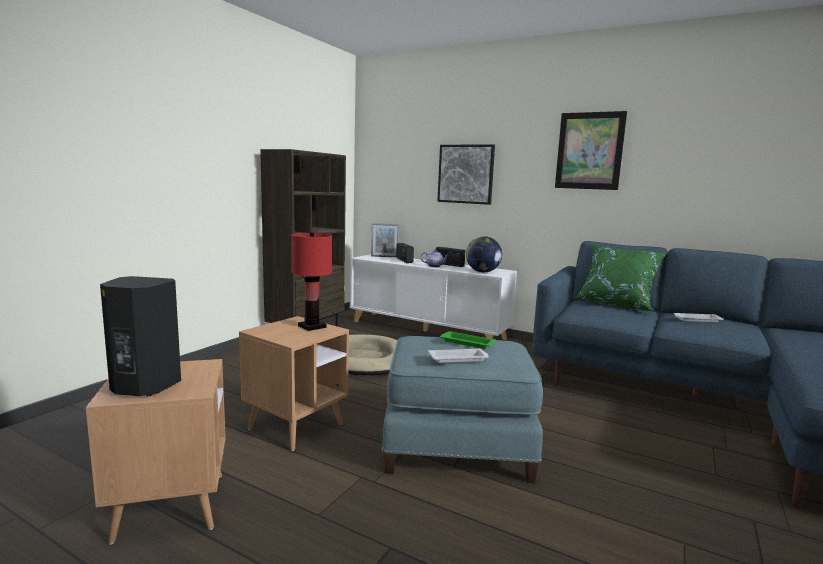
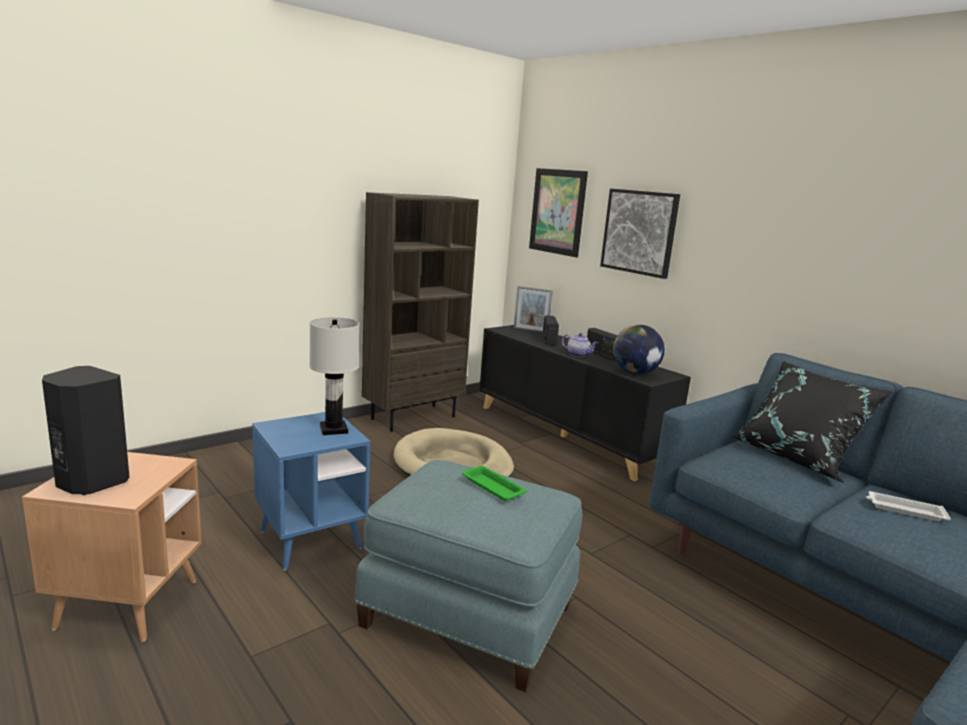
camera: 20 degrees right, 5 degrees up
(296, 426) = (310, 539): brown side table -> blue side table
(312, 326) = (334, 429): red table lamp -> white table lamp
(427, 330) = (567, 435): white cabinet -> black cabinet
(459, 359) = (454, 510): white tray -> none
(589, 151) = (811, 215): picture -> picture (557, 211)
(616, 305) = (797, 458): green pillow -> black pillow

